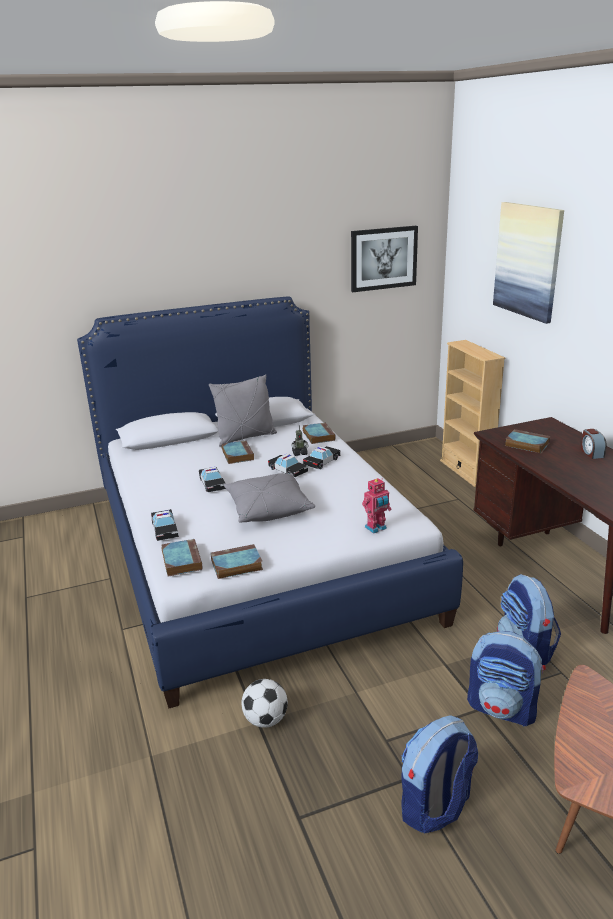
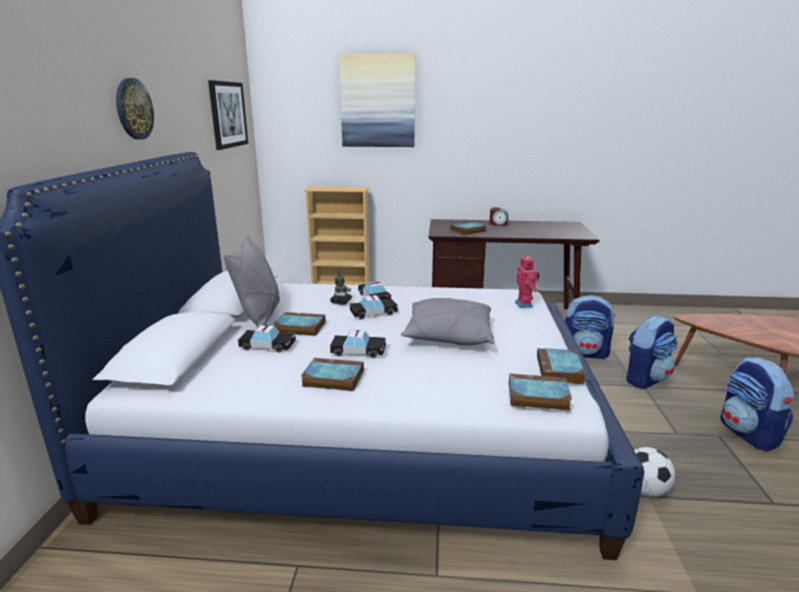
camera: 65 degrees left, 5 degrees down
(165, 530) = (448, 397): toy car -> toy car (267, 346)
(230, 265) = (133, 109): none -> wall clock
(318, 435) = (313, 288): book -> book (332, 379)

